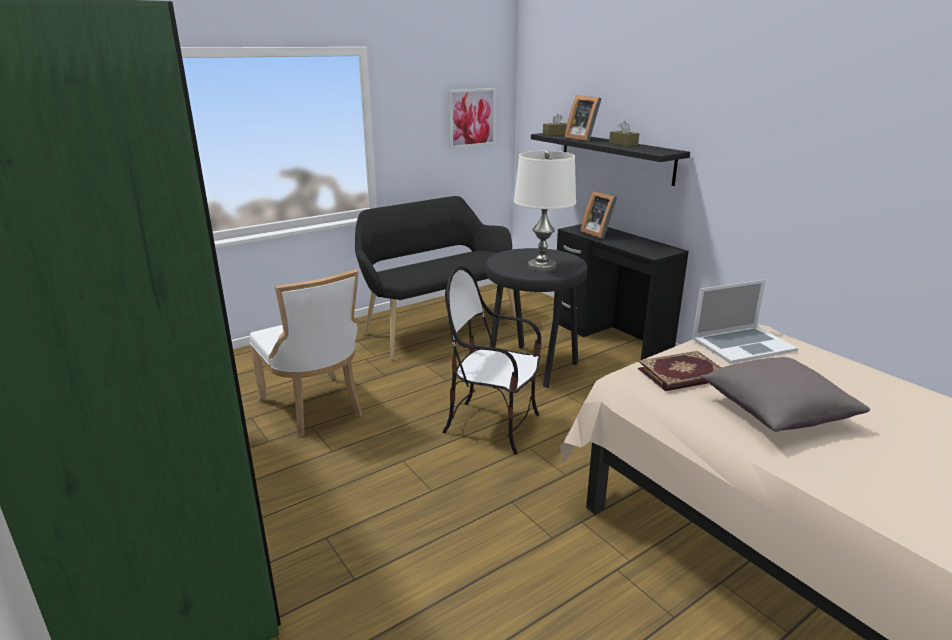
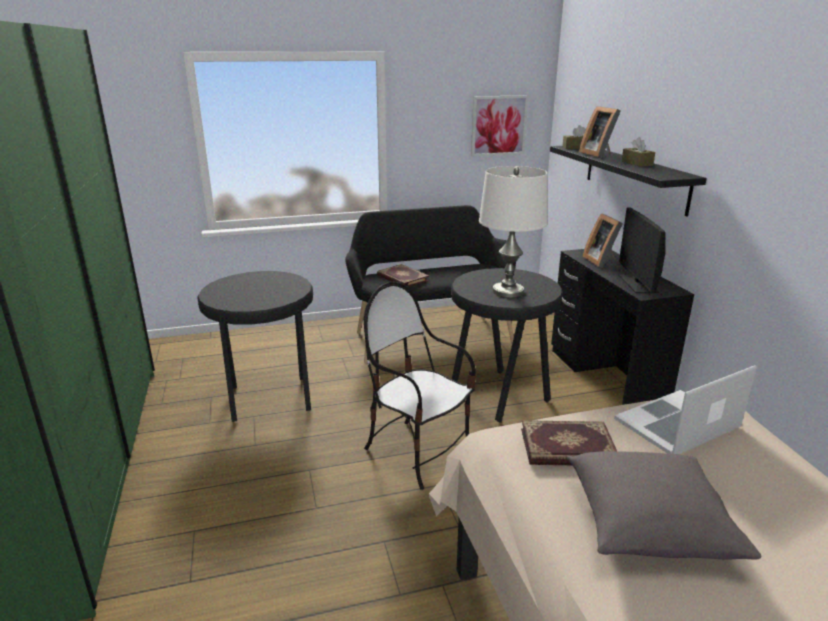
camera: 20 degrees right, 0 degrees up
(315, 408) = (268, 399): white chair -> black stool
(415, 271) = (402, 278): none -> book
(641, 247) = (637, 283): none -> monitor
(742, 344) = (678, 423): laptop -> laptop turned 150 degrees clockwise

